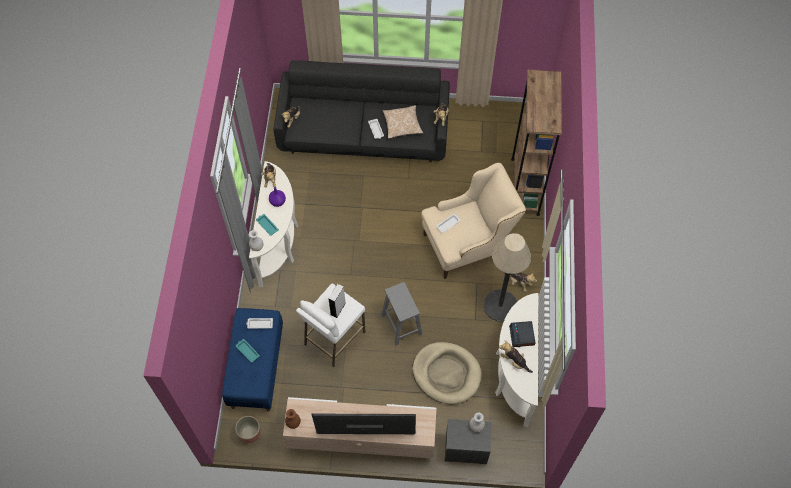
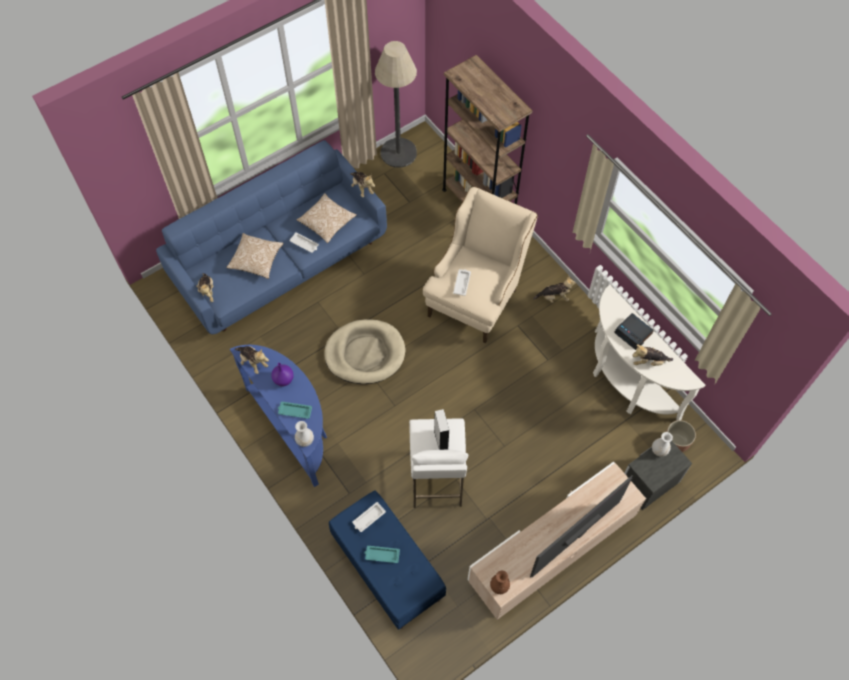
camera: 40 degrees left, 0 degrees up
(250, 433) = (442, 638): planter -> planter (676, 442)
(279, 243) = (294, 427): white console table -> blue console table
(337, 120) = (256, 260): none -> pillow
(364, 134) = (281, 261): black sofa -> blue sofa
(402, 325) = (487, 415): grey stool -> none
(446, 374) = (569, 429): beige dog bed -> beige dog bed (365, 353)
(500, 305) = (557, 330): floor lamp -> floor lamp (398, 153)

